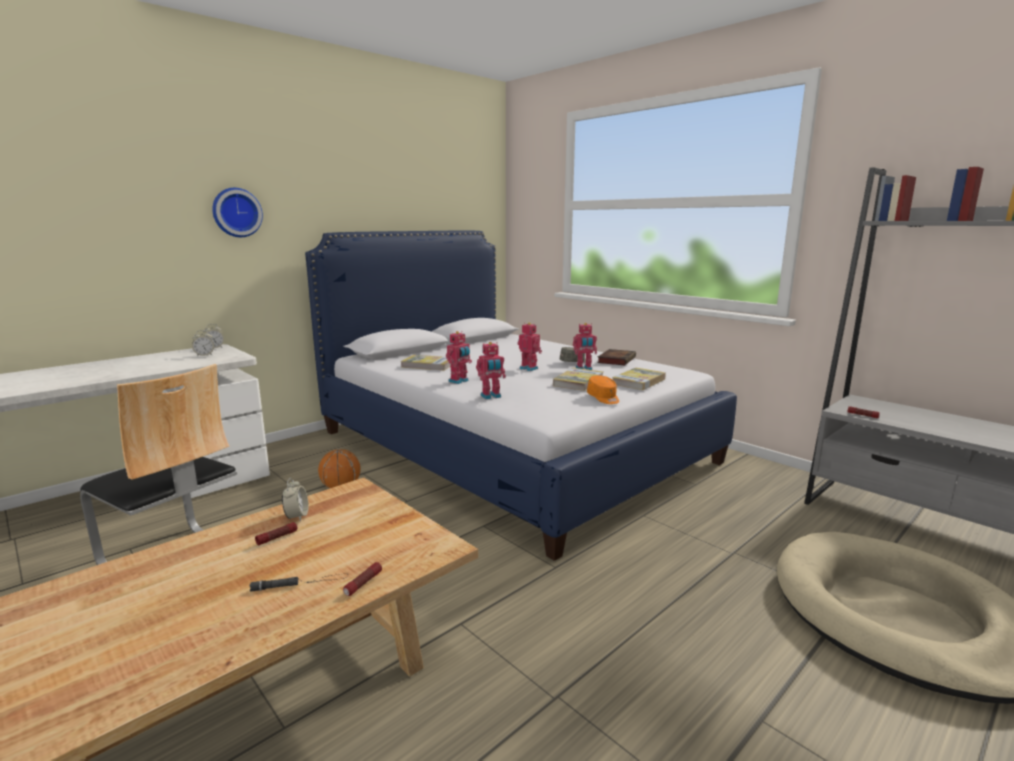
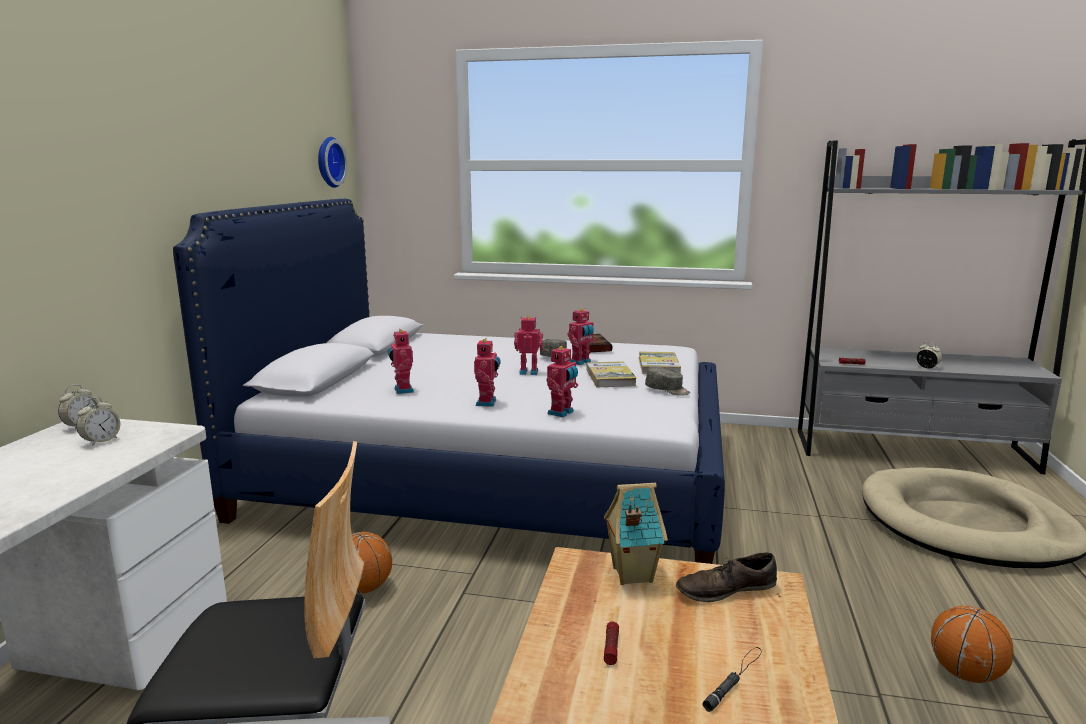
camera: 35 degrees left, 0 degrees up
(236, 212) = (71, 187): wall clock -> wall clock (328, 162)
(297, 516) = (580, 616): alarm clock -> alarm clock (927, 367)
(363, 584) = (785, 649): flashlight -> none
(370, 506) = (631, 574): none -> toy house
(405, 536) = (725, 589): none -> brown shoe
(428, 365) = (402, 390): book -> toy robot
(603, 398) = (667, 390): orange cap -> grey cap
(664, 725) = (965, 674): none -> basketball

